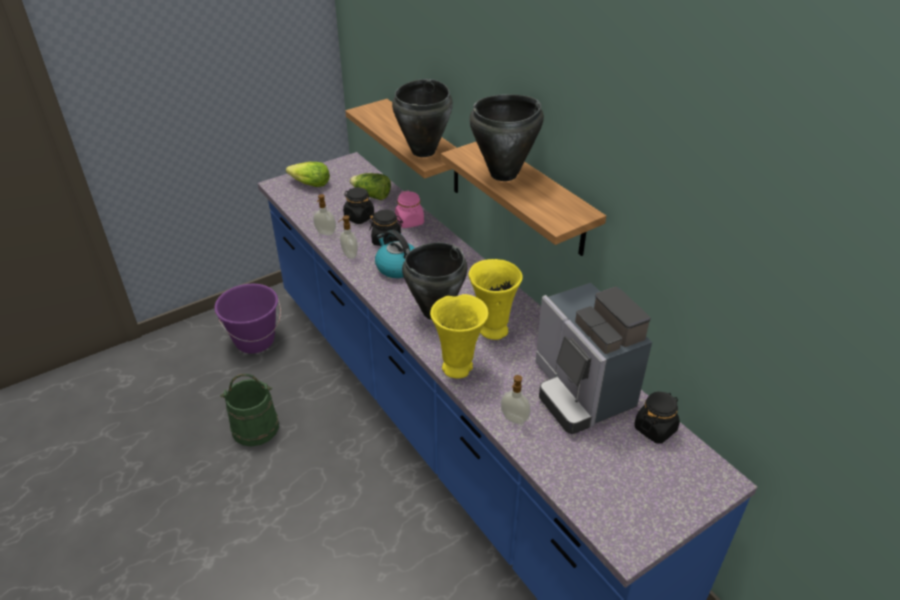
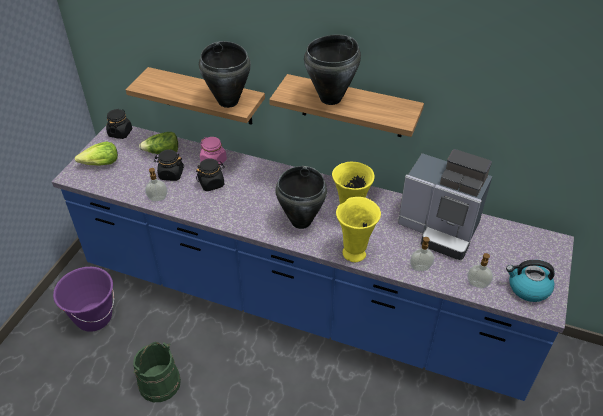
camera: 35 degrees left, 5 degrees up
(349, 255) = (195, 208): soap dispenser -> soap dispenser (477, 285)
(396, 267) = (240, 201): kettle -> kettle (528, 288)
(655, 429) = (498, 231): black jar -> black jar (120, 133)

